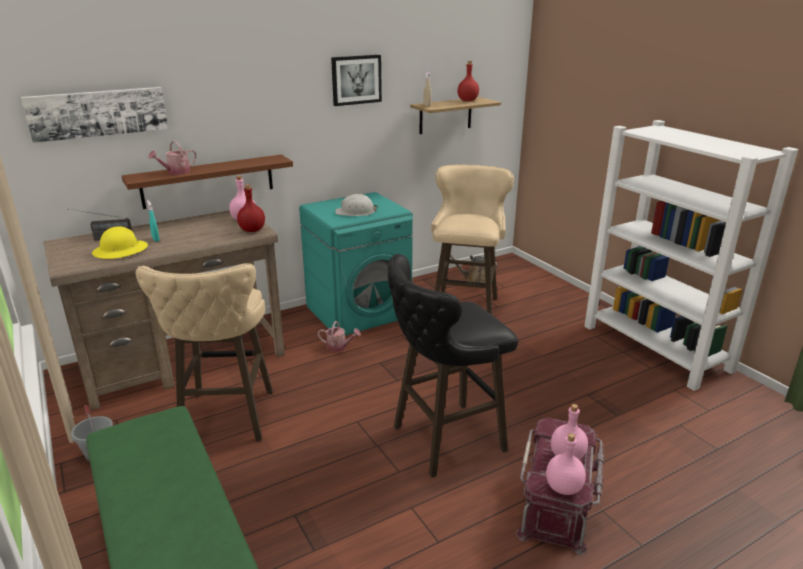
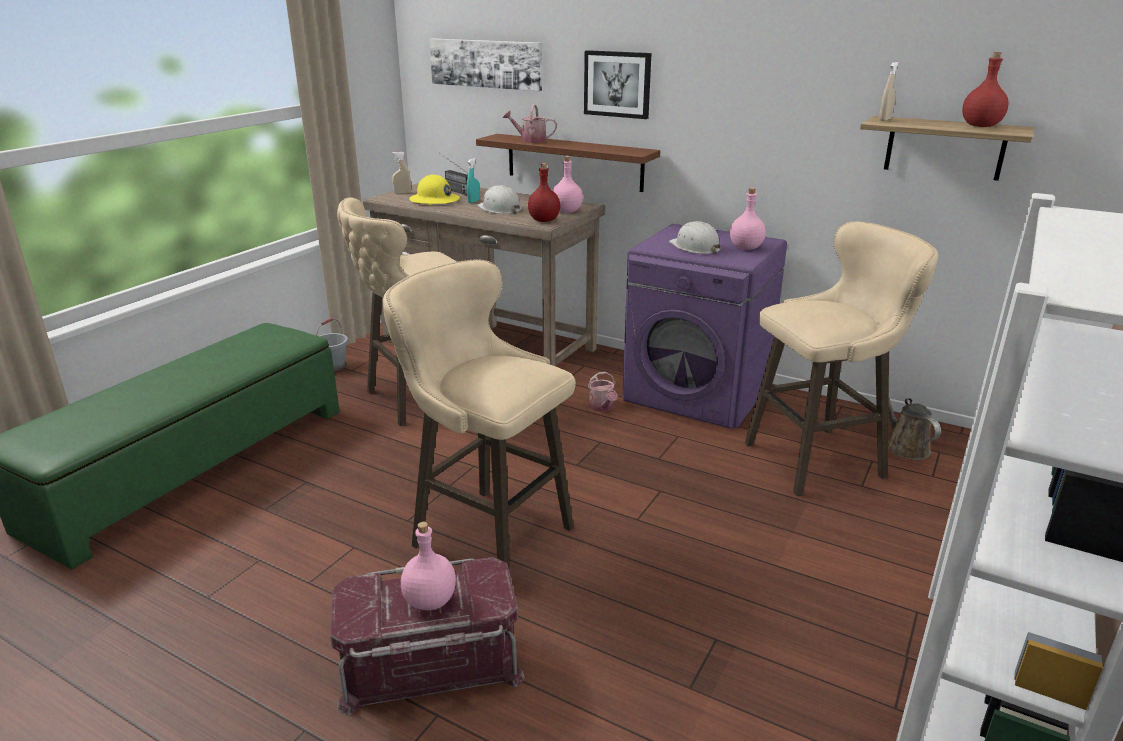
camera: 60 degrees right, 0 degrees up
(67, 257) = (402, 193): none -> beige spray bottle
(195, 236) = (500, 209): none -> white hard hat
(356, 80) = (782, 63): picture -> picture (617, 84)
(361, 311) = (696, 394): turquoise washing machine -> purple washing machine
(444, 440) = (487, 534): black stool -> beige stool
(563, 488) = (355, 610): pink bottle -> pink bottle (745, 248)

